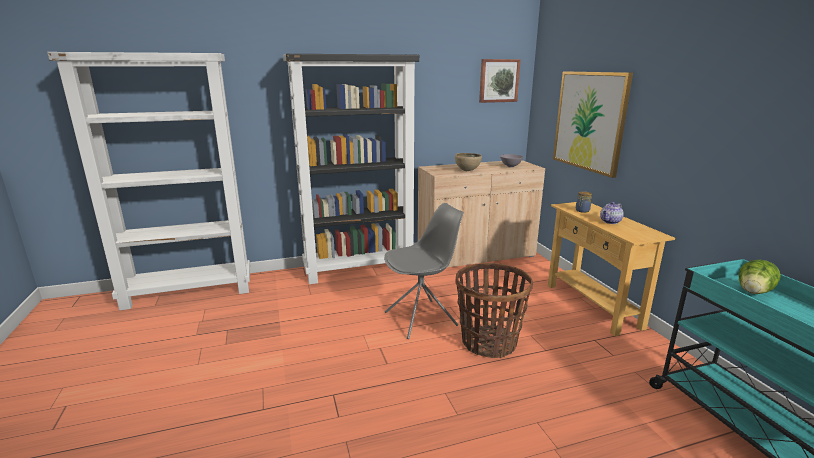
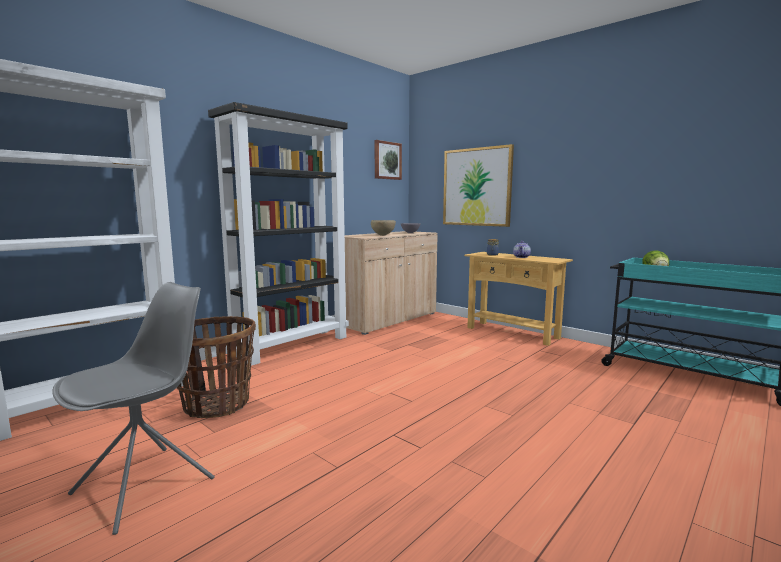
camera: 30 degrees left, 10 degrees down
(422, 318) = (400, 366): grey chair -> grey chair (146, 485)
(488, 342) = (473, 368): basket -> basket (216, 405)

